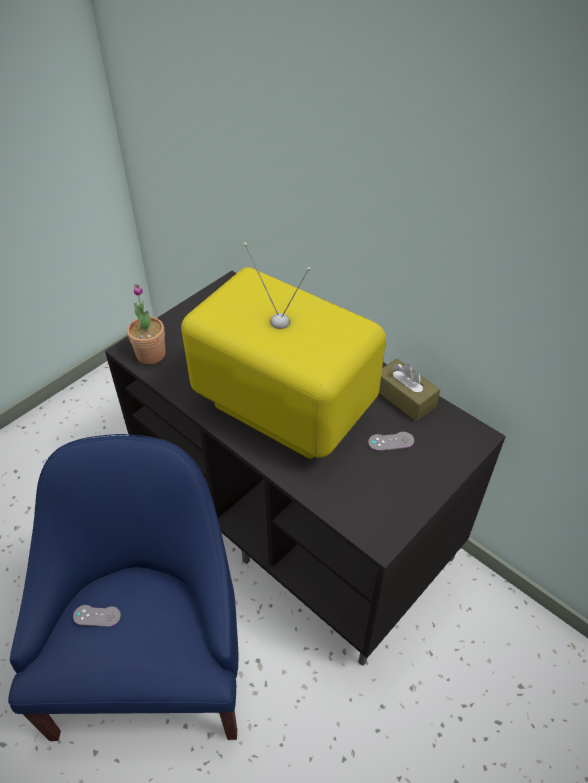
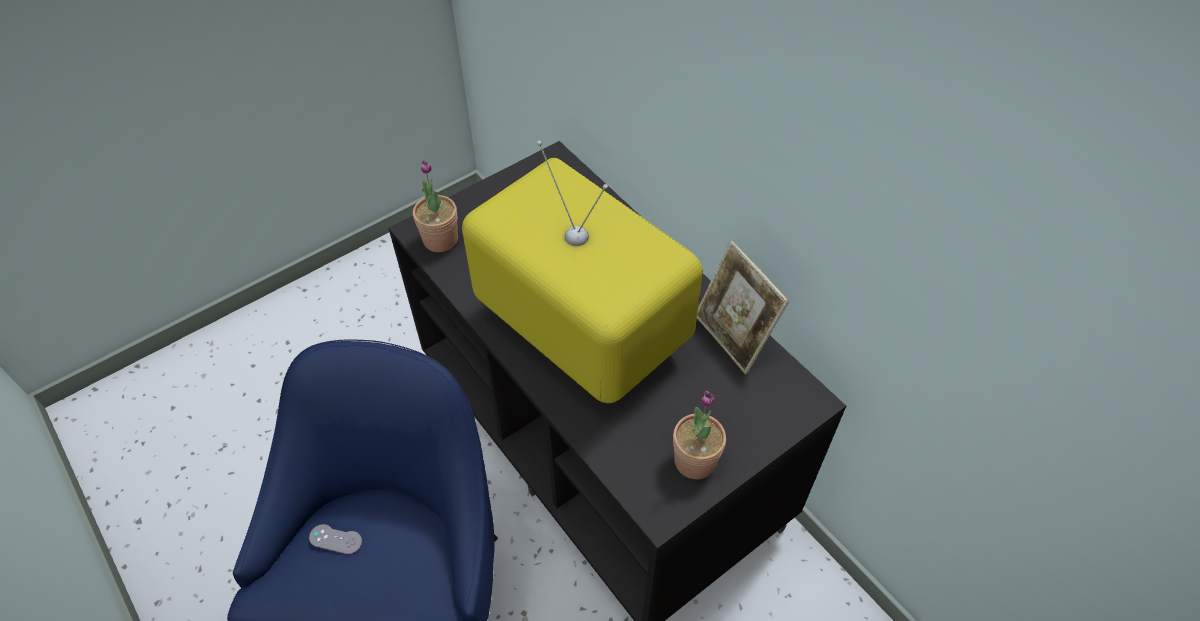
camera: 10 degrees right, 5 degrees up
(391, 441) = (702, 392): grey game controller -> none
(398, 495) = (695, 461): none -> potted plant
(404, 397) = (733, 337): brown tissue box -> picture frame

